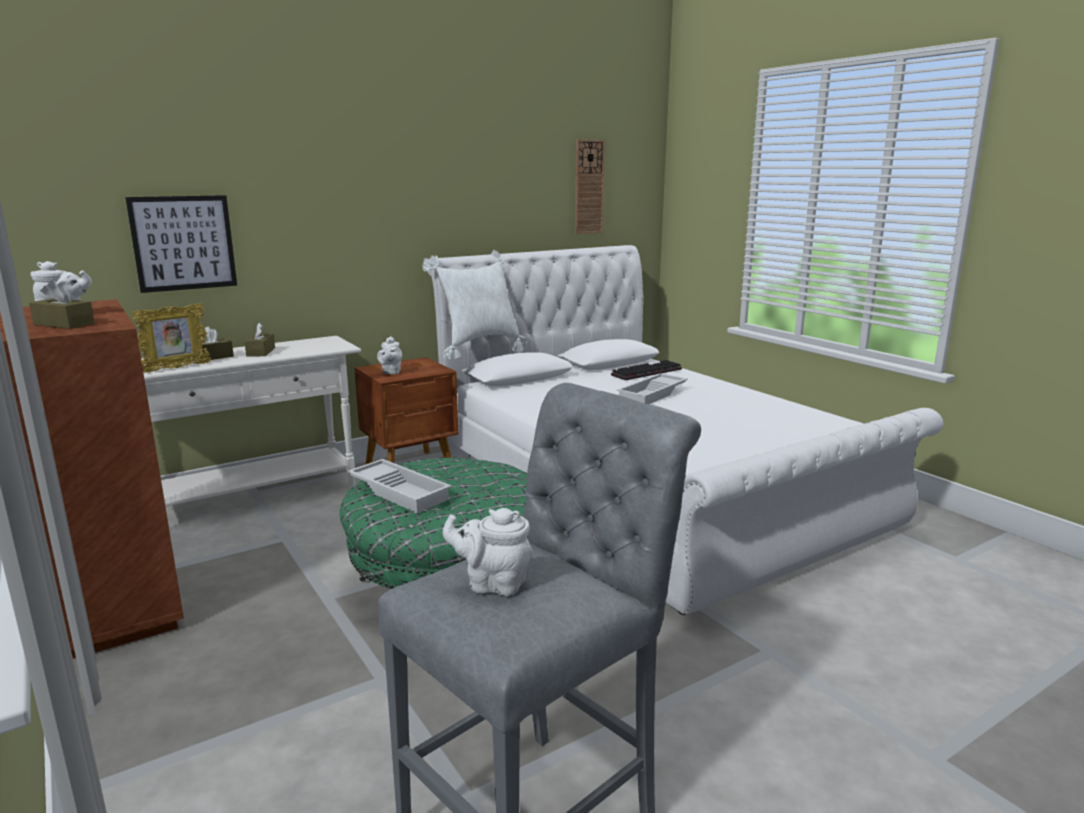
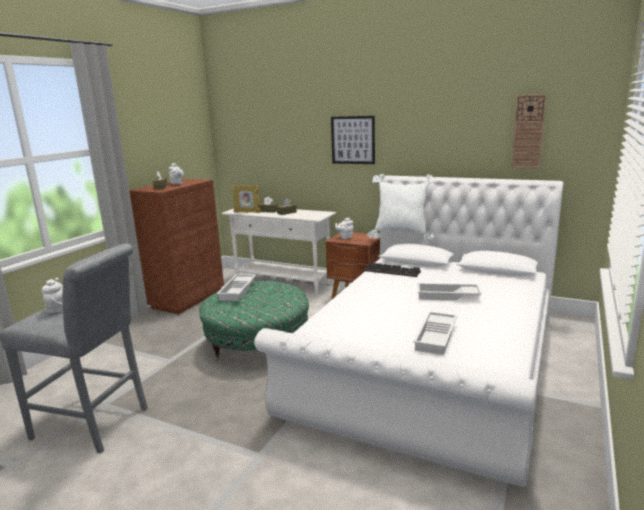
camera: 60 degrees right, 0 degrees up
(183, 243) = (274, 156): picture -> picture (353, 140)
(646, 372) = (497, 283): keyboard -> keyboard (393, 271)
(754, 425) = (437, 337): none -> white tray

